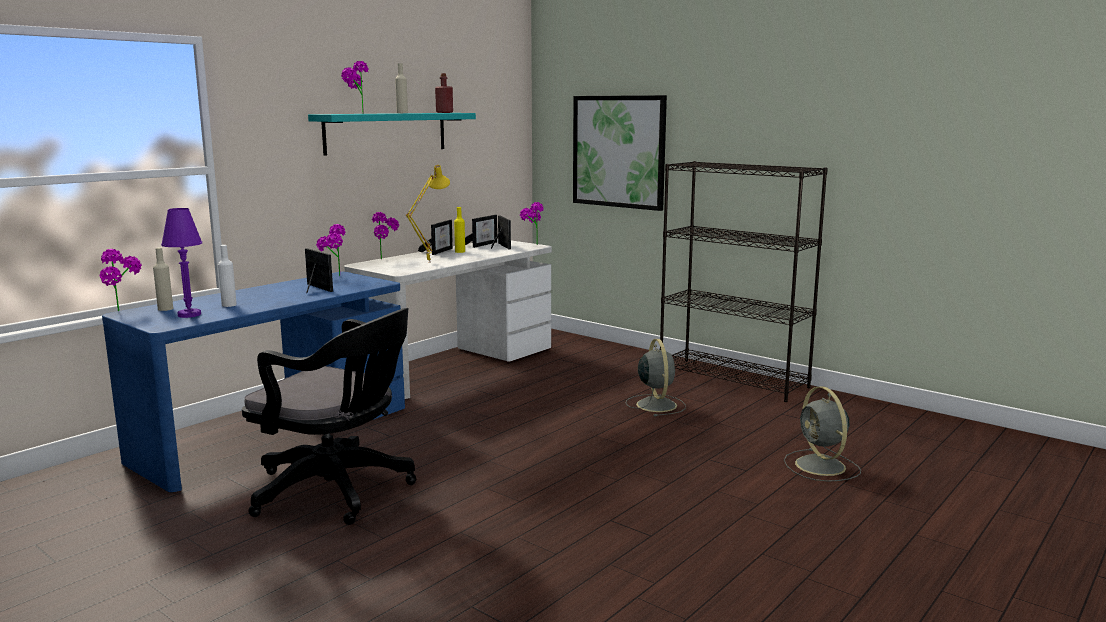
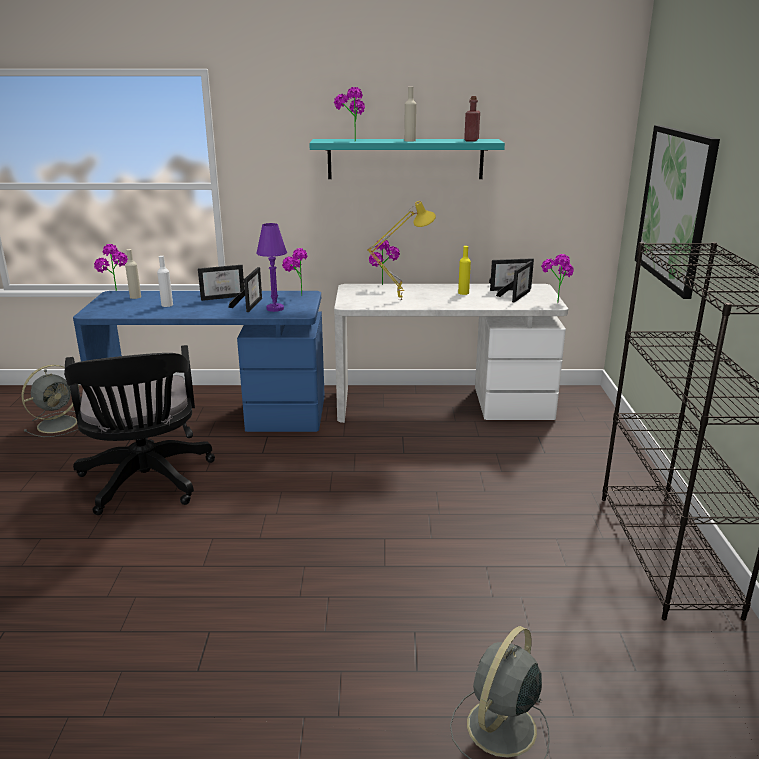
camera: 50 degrees right, 10 degrees up
(189, 315) = (127, 307): purple table lamp -> purple table lamp (275, 308)
(439, 251) = (449, 287): picture frame -> picture frame (223, 296)
(656, 404) = (510, 536): grey fan -> grey fan (59, 424)

